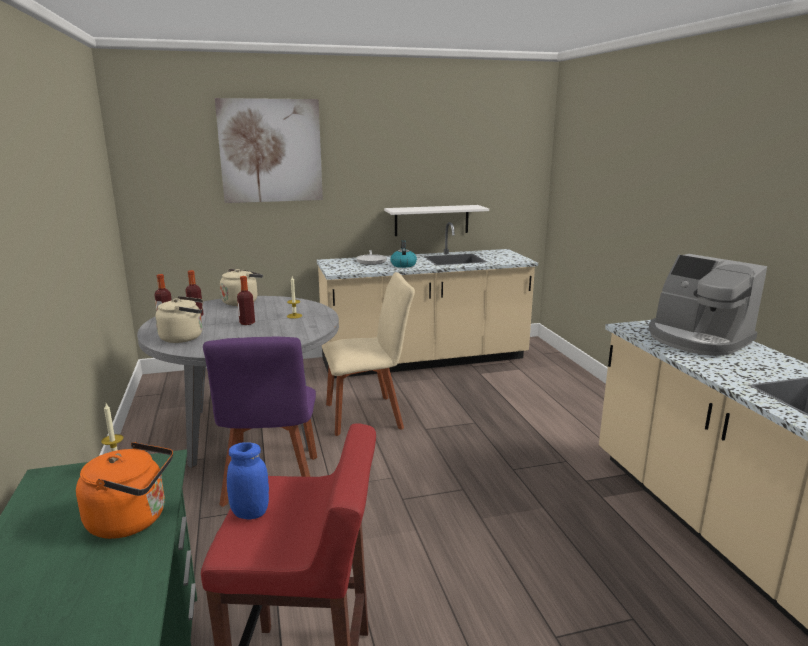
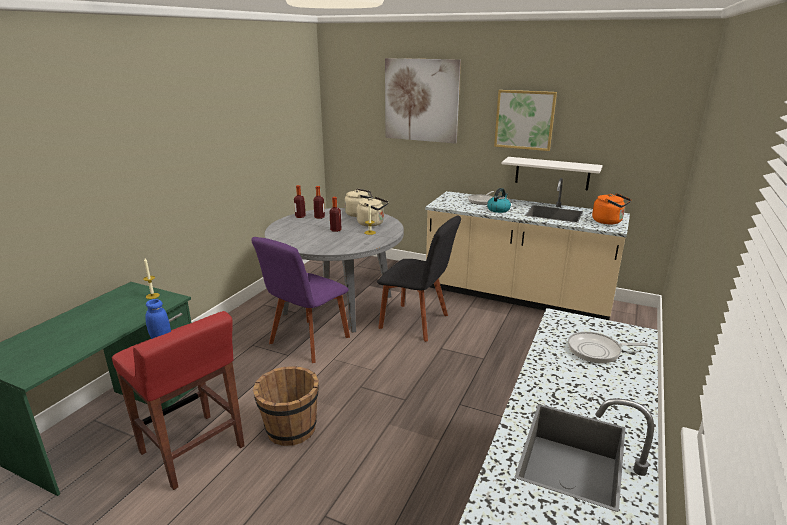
camera: 40 degrees right, 5 degrees up
(132, 520) = (121, 321): orange kettle -> orange kettle (609, 221)
(184, 337) = (290, 230): beige kettle -> beige kettle (372, 223)
(368, 415) = (417, 322): beige chair -> black chair
(393, 580) = (290, 429): none -> brown bucket
(398, 165) = (524, 120): none -> picture
(697, 339) = (597, 351): coffee machine -> frying pan

